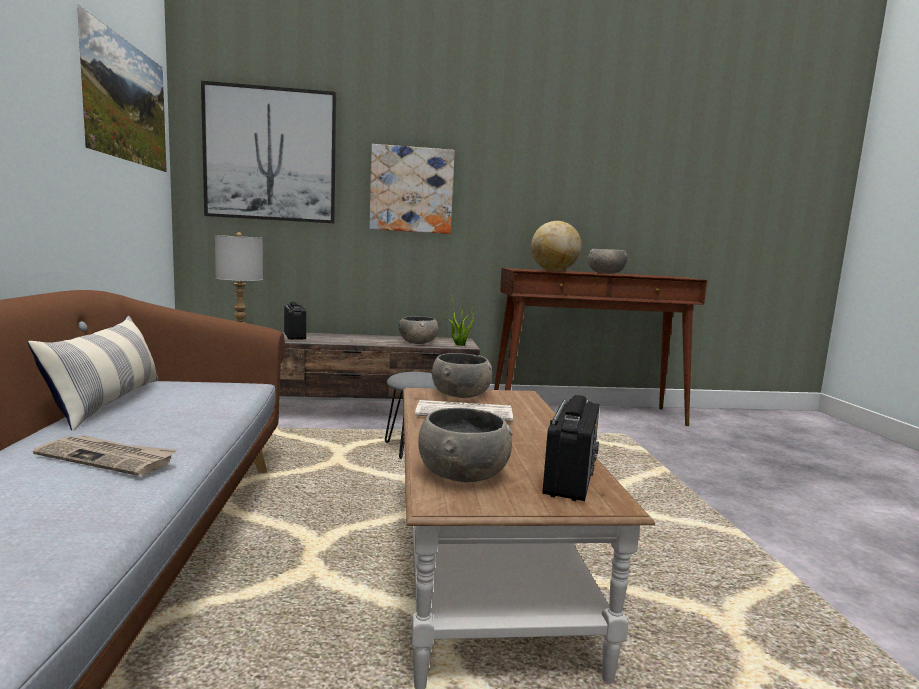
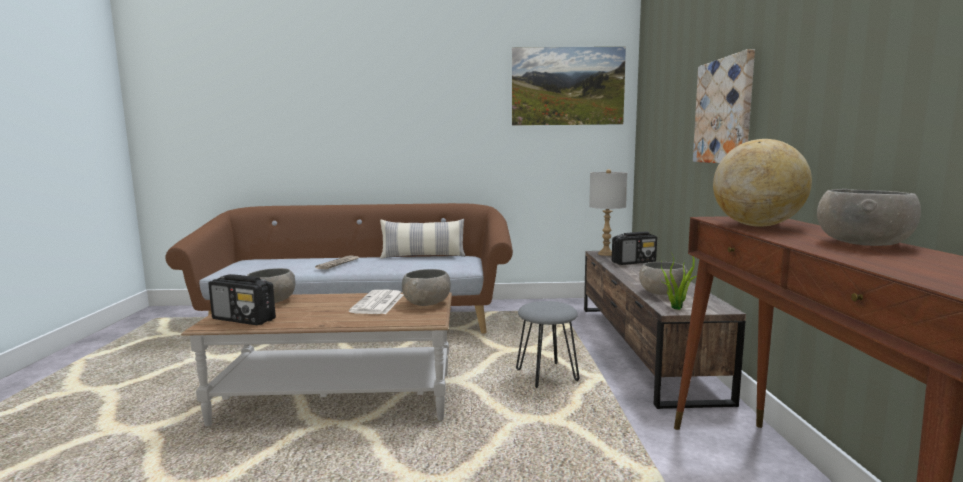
camera: 95 degrees right, 0 degrees up
(270, 155) = (662, 97): picture -> none

